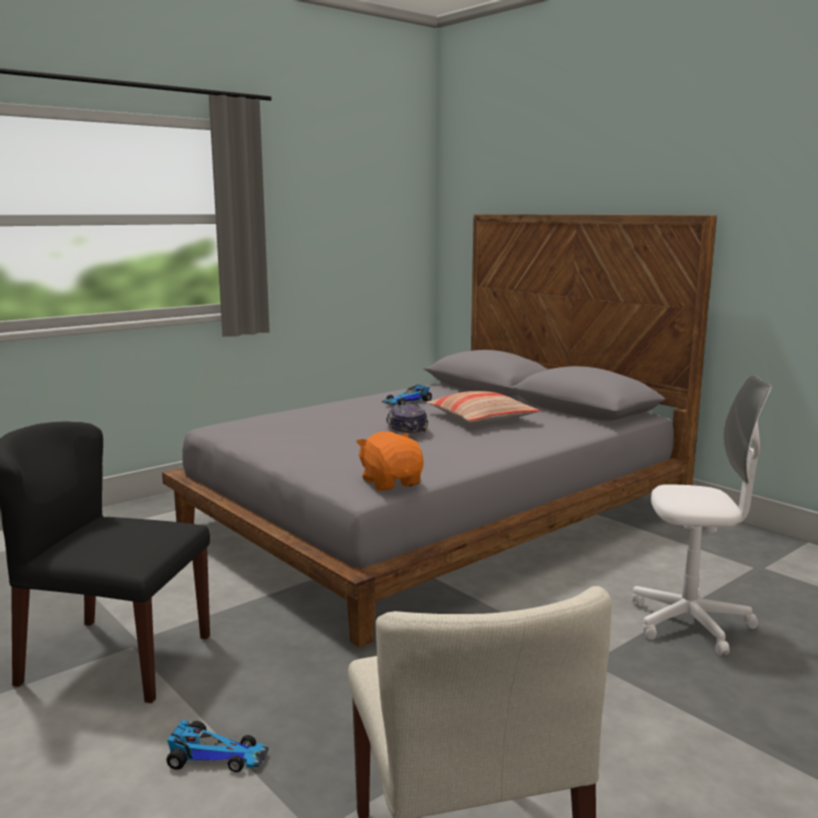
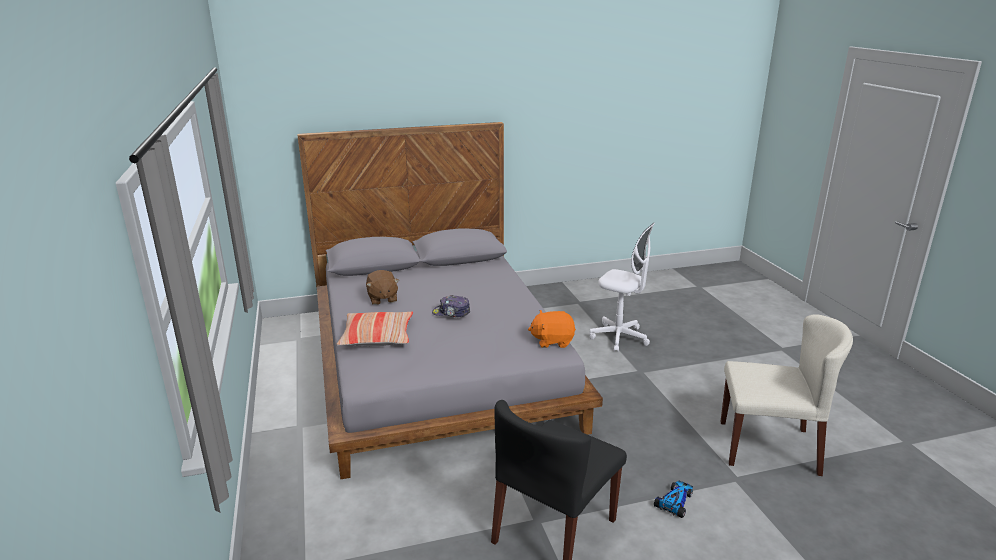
camera: 65 degrees left, 10 degrees up
(407, 402) = (382, 299): toy car -> brown plush toy
(481, 419) = (451, 288): pillow -> pillow (377, 337)
(690, 623) = (619, 337): white office chair -> white office chair turned 90 degrees clockwise

